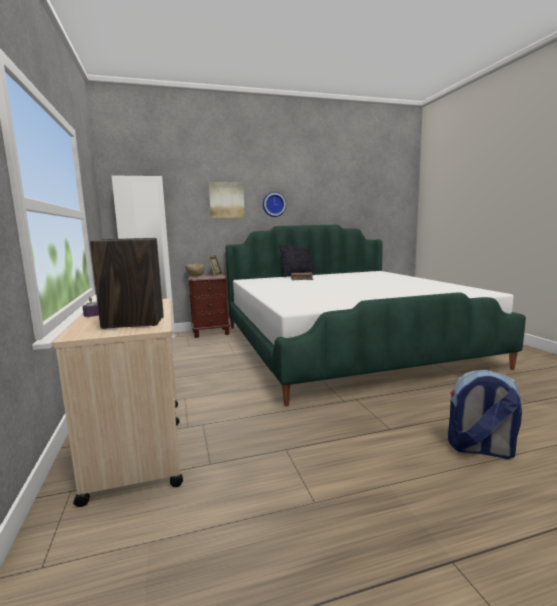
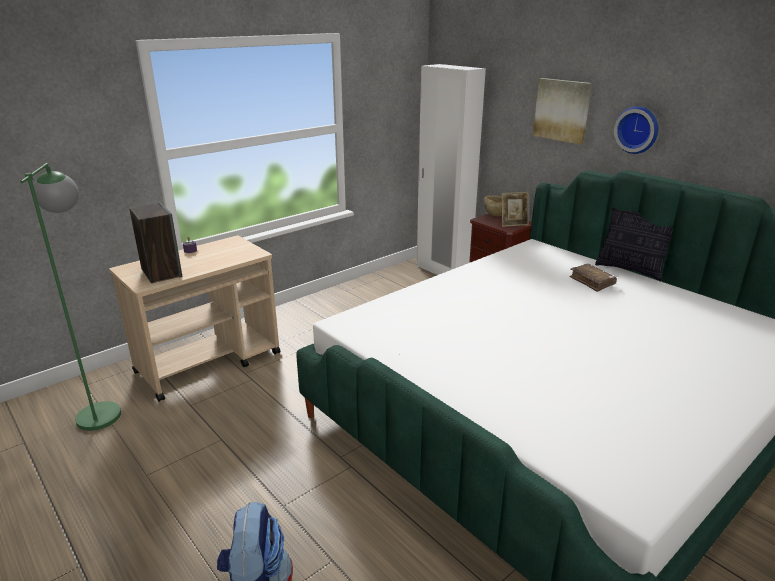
camera: 65 degrees right, 15 degrees up
(136, 543) = (102, 408): none -> green floor lamp

